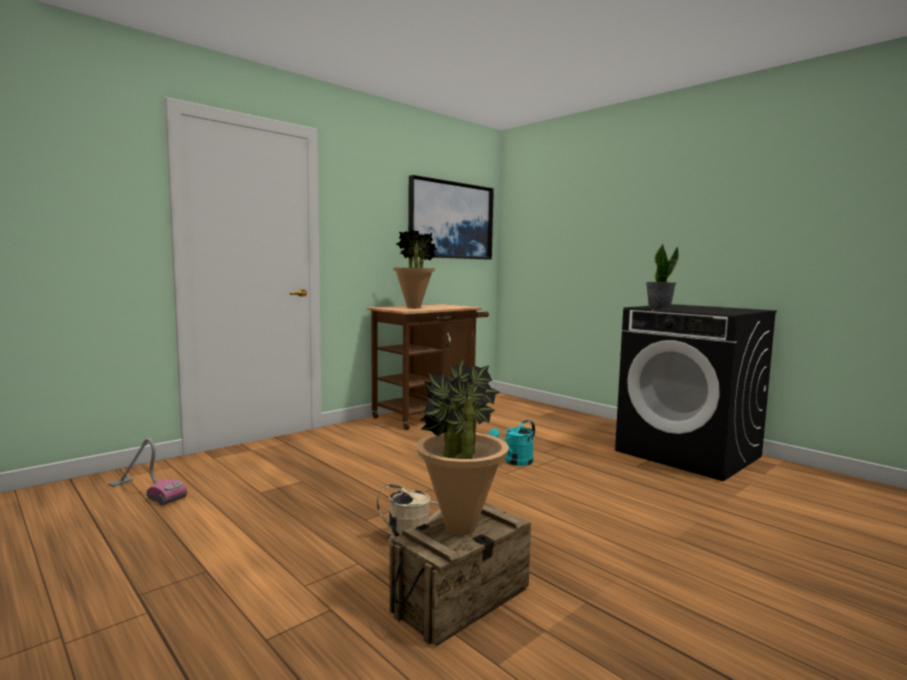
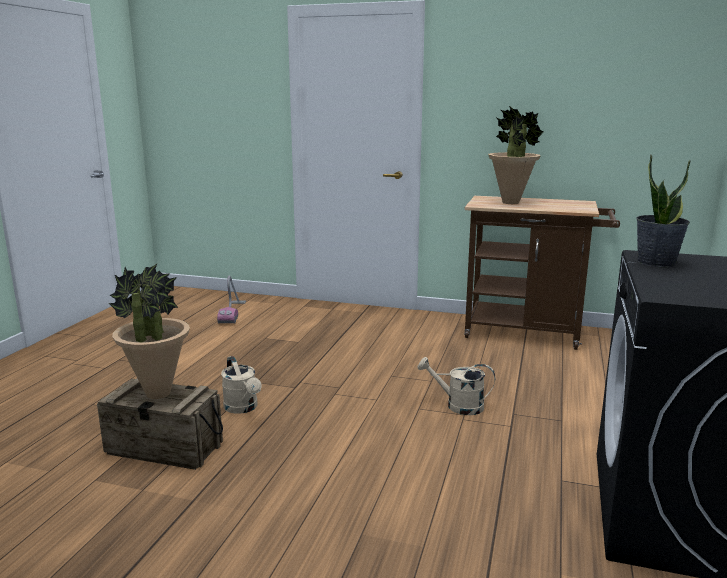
camera: 60 degrees right, 10 degrees up
(450, 220) = (625, 85): picture -> none
(515, 462) = (458, 406): turquoise watering can -> beige watering can

